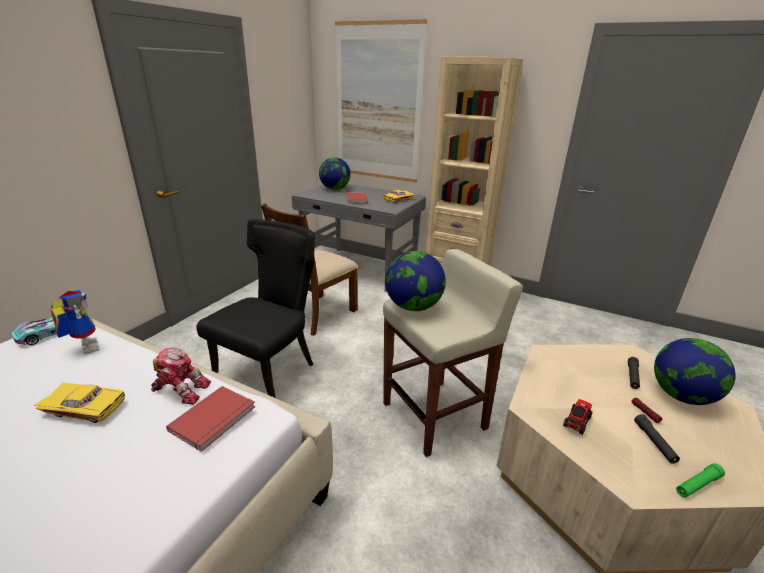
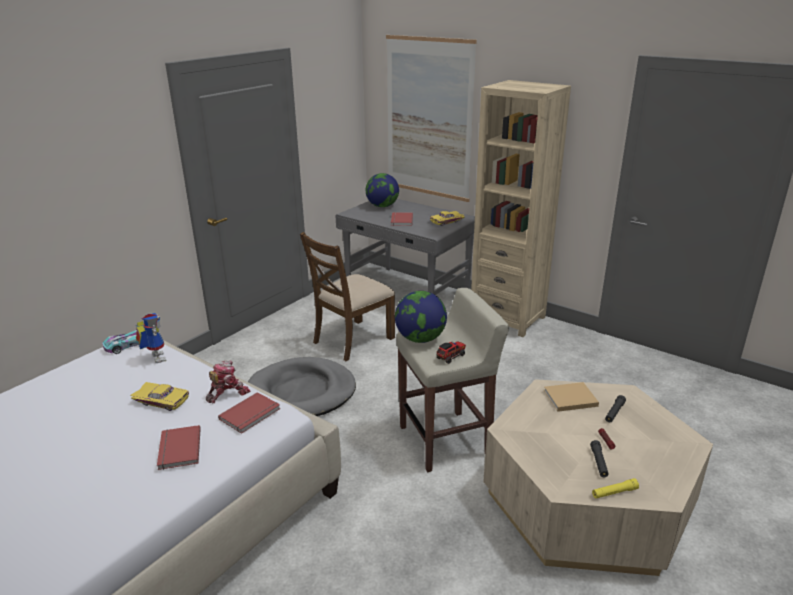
camera: 10 degrees right, 0 degrees up
(99, 491) = (178, 449): none -> red book
(181, 389) = (227, 393): toy robot -> toy robot turned 60 degrees counterclockwise
(271, 372) = (302, 392): black chair -> grey dog bed
(577, 364) = (569, 398): none -> beige book
(577, 421) = (541, 442): toy truck -> toy truck (451, 356)
(681, 396) = (650, 431): globe -> none
(697, 485) = (614, 492): green flashlight -> yellow flashlight

